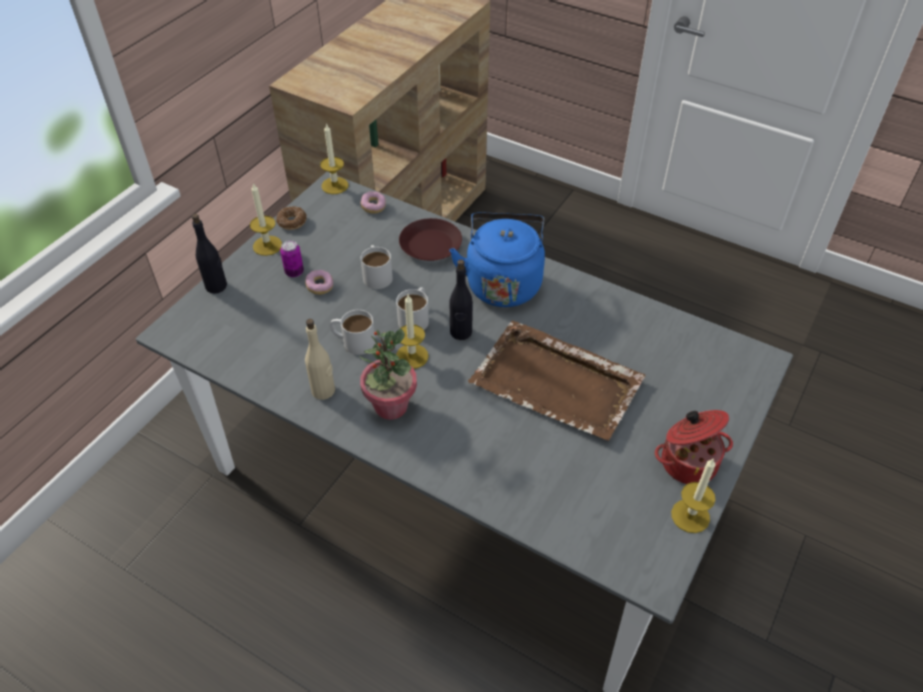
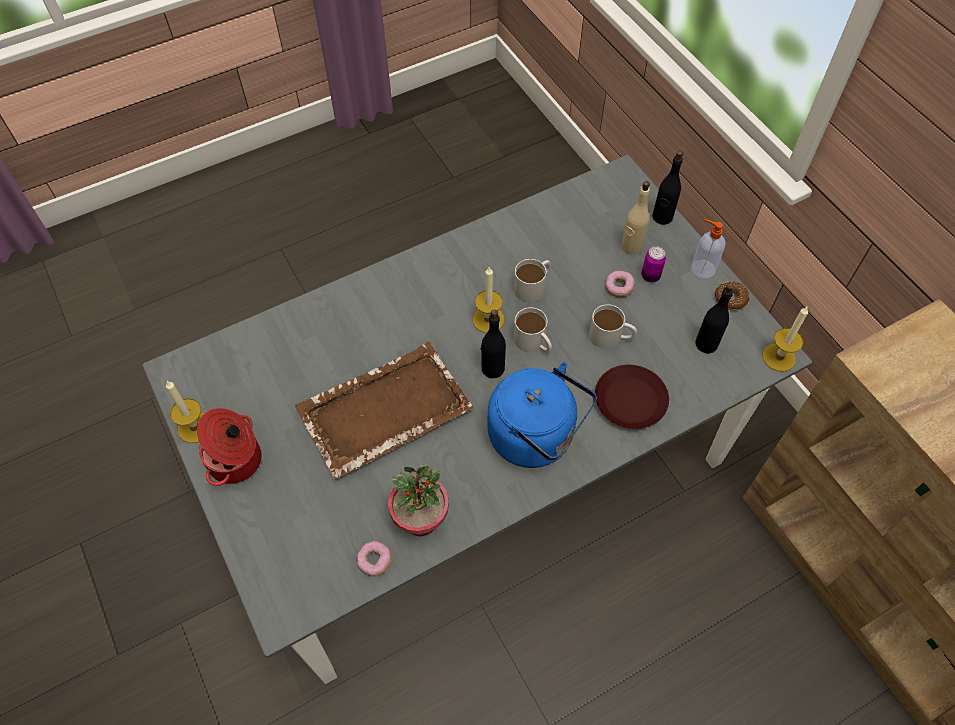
camera: 120 degrees right, 10 degrees up
(267, 245) = (702, 268): candle -> soap dispenser
(323, 391) = (491, 247): beige bottle -> beige bottle (631, 246)
(347, 222) = (706, 344): none -> black bottle
(373, 207) = (722, 377): donut -> donut (374, 561)
(390, 406) = (444, 282): potted plant -> potted plant (421, 519)

